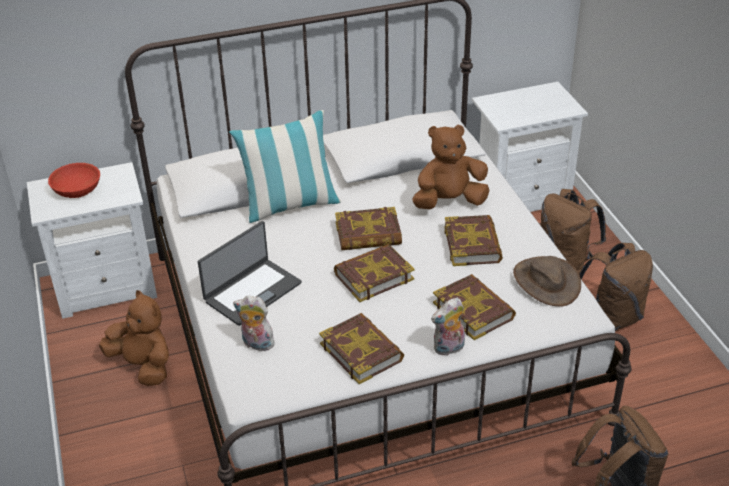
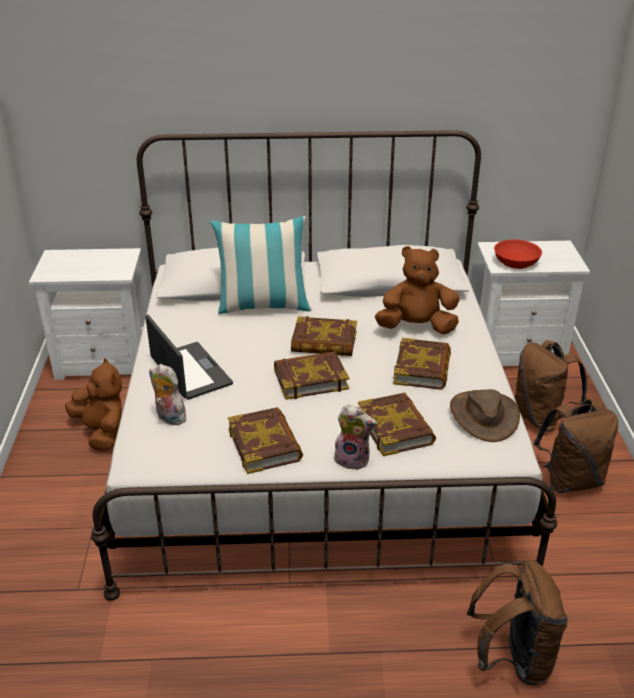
camera: 15 degrees right, 5 degrees down
(76, 188) = (82, 261): red bowl -> red bowl (516, 261)
(252, 292) = (189, 372): laptop -> laptop turned 90 degrees counterclockwise
(449, 349) = (353, 459): plush toy -> plush toy turned 150 degrees counterclockwise

